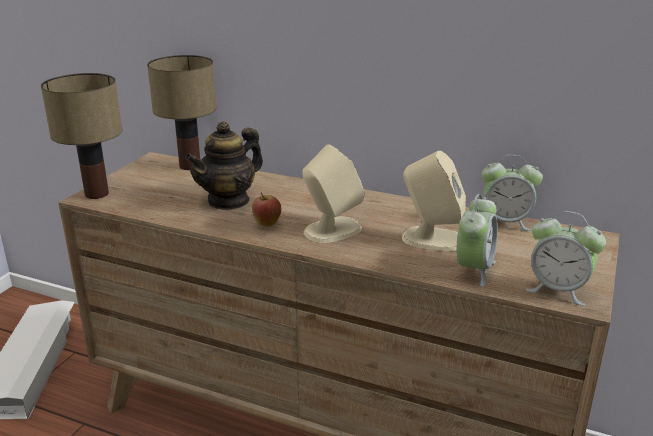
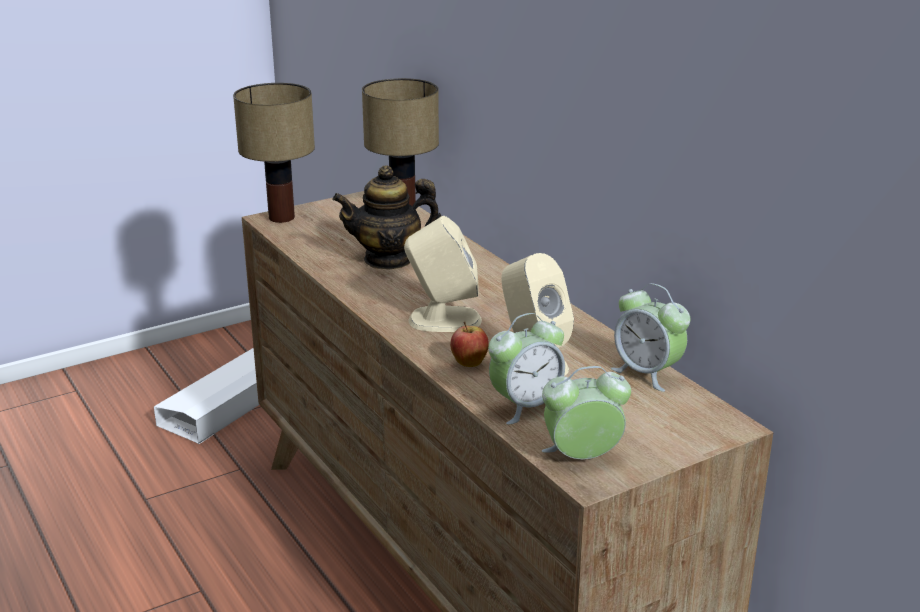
camera: 35 degrees right, 0 degrees up
(267, 224) = (390, 294): apple -> apple (469, 364)
(558, 290) = (582, 458): alarm clock -> alarm clock turned 105 degrees clockwise

